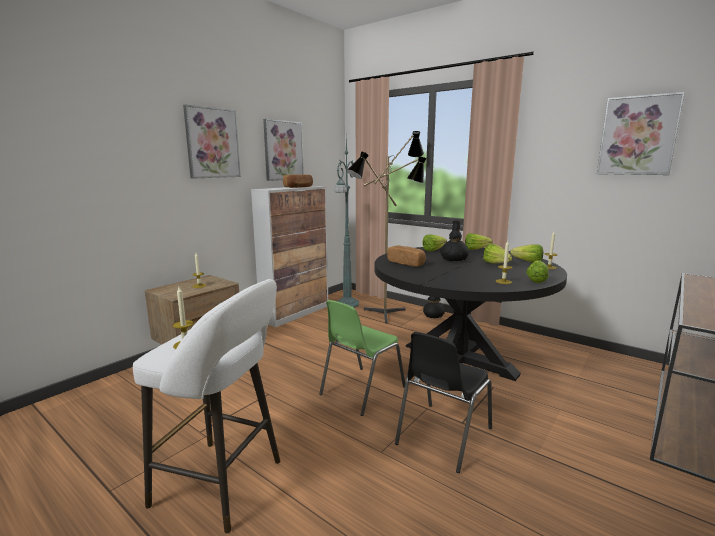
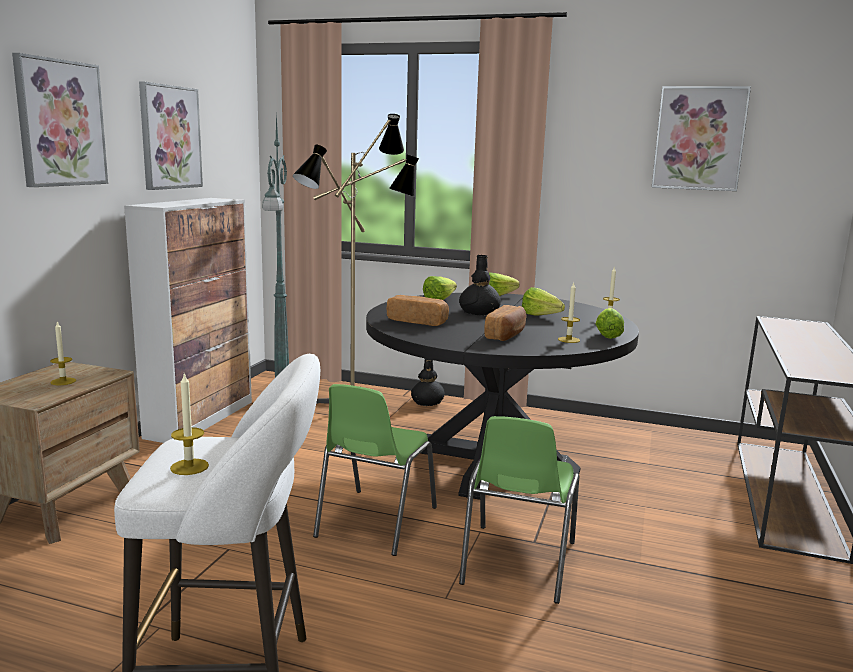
camera: 20 degrees left, 0 degrees up
(298, 187) = (202, 201): bread -> bread (506, 335)
(442, 436) = (516, 563): black chair -> green chair
(525, 262) = (575, 311): lettuce -> none

